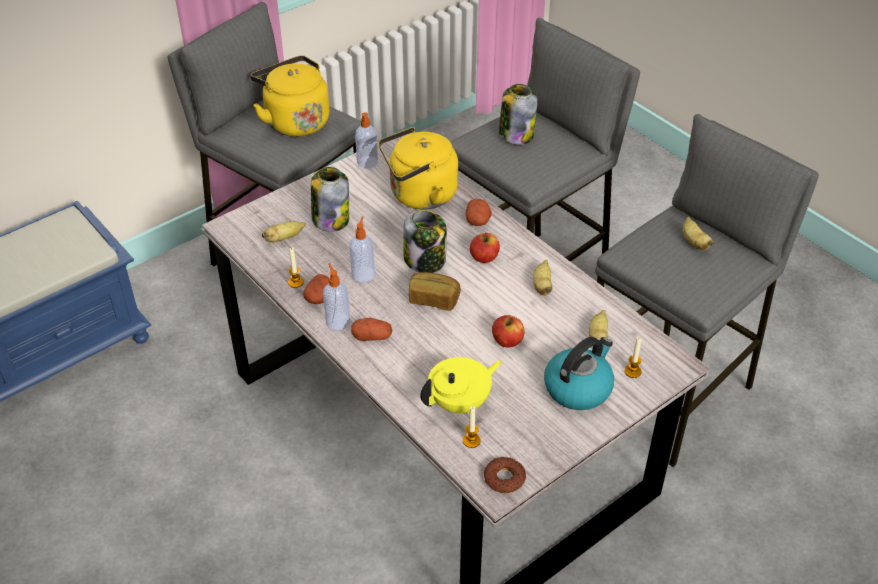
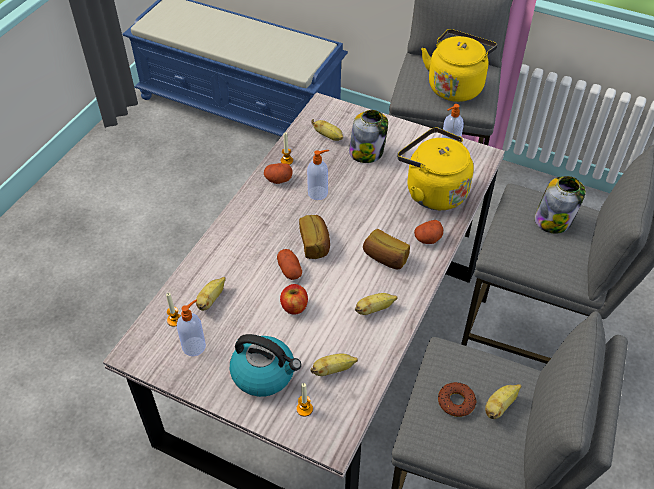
camera: 65 degrees right, 5 degrees up
(337, 321) = (260, 198): soap dispenser -> soap dispenser (194, 346)
(372, 336) = (254, 223): potato -> potato (290, 270)
(425, 260) = (357, 223): jar -> none
(460, 402) = (211, 300): yellow teapot -> banana
(484, 257) = (385, 258): apple -> bread
(504, 478) = (144, 354): donut -> donut (456, 402)

